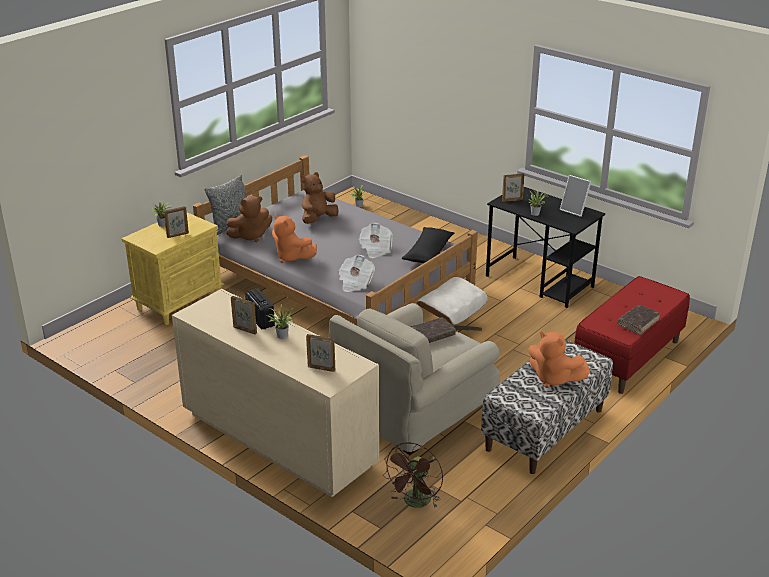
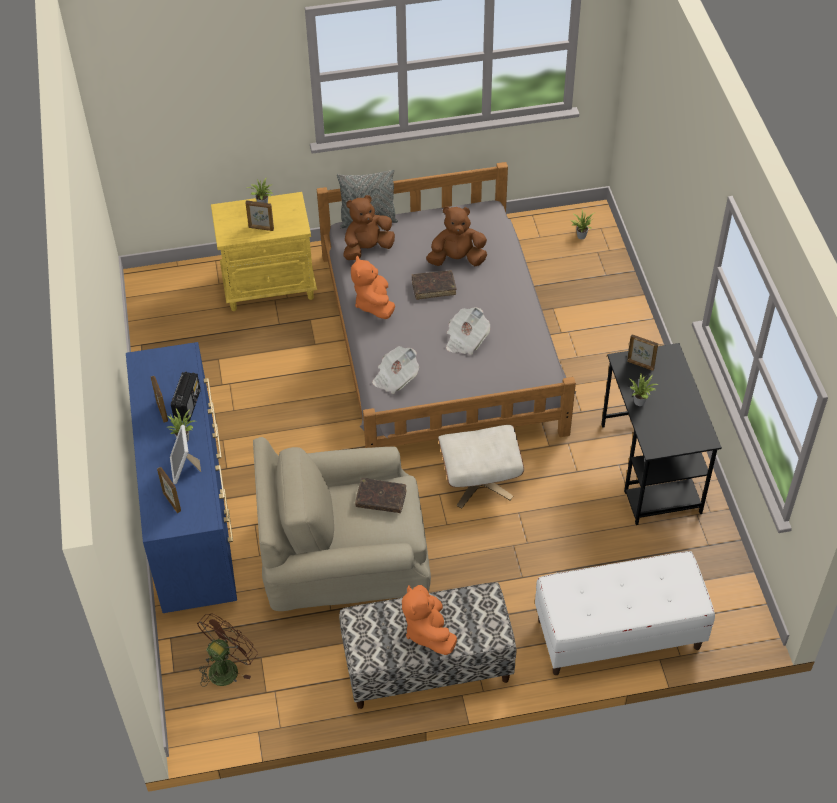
camera: 40 degrees right, 20 degrees up
(250, 236) = (367, 248): brown plush toy -> brown plush toy turned 135 degrees clockwise
(278, 439) = (191, 516): beige dresser -> blue dresser
(415, 503) = (227, 667): brown fan -> brown fan turned 150 degrees clockwise
(428, 252) = (514, 376): black pillow -> none
(574, 210) = (691, 422): picture frame -> picture frame (184, 469)
(628, 358) = (618, 634): red bench -> white bench
(638, 323) = (602, 616): brown book -> brown book (433, 288)

